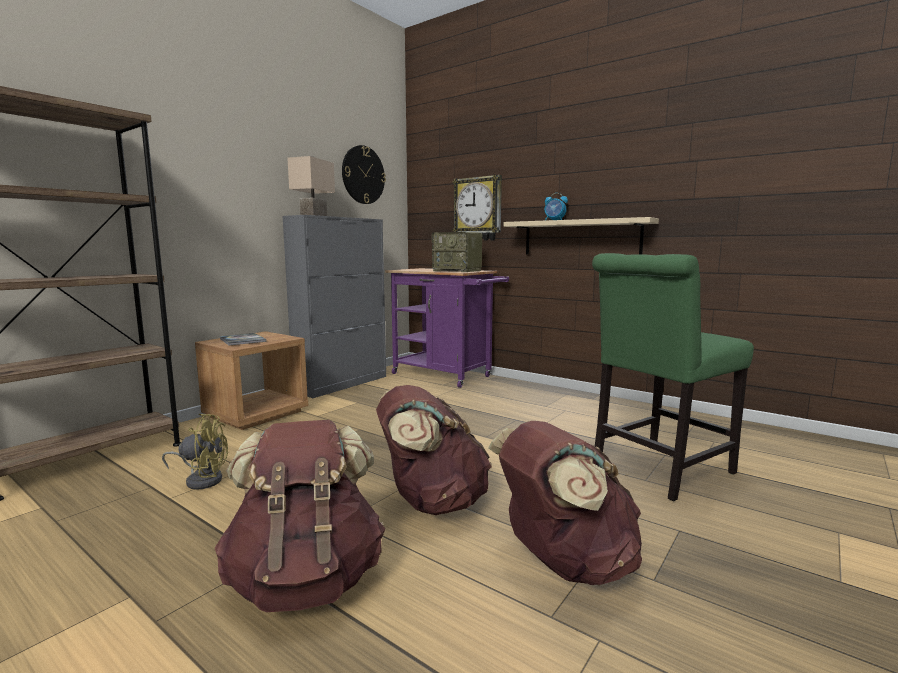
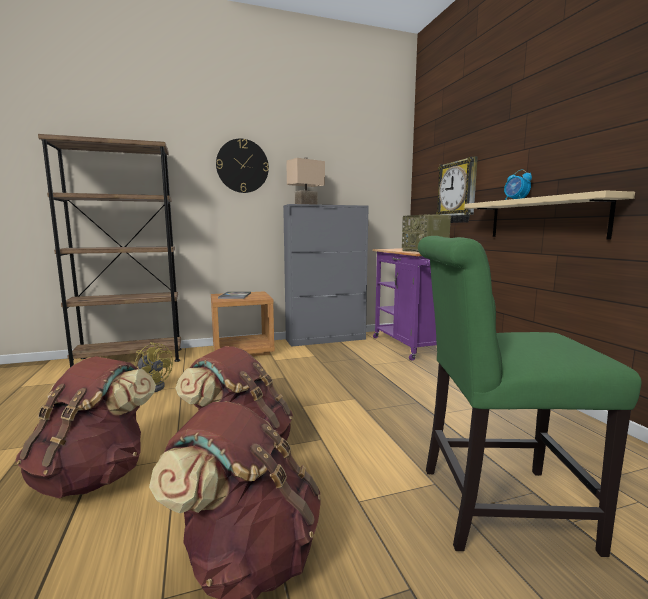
camera: 35 degrees right, 0 degrees up
(363, 175) = (362, 169): wall clock -> wall clock (242, 166)

